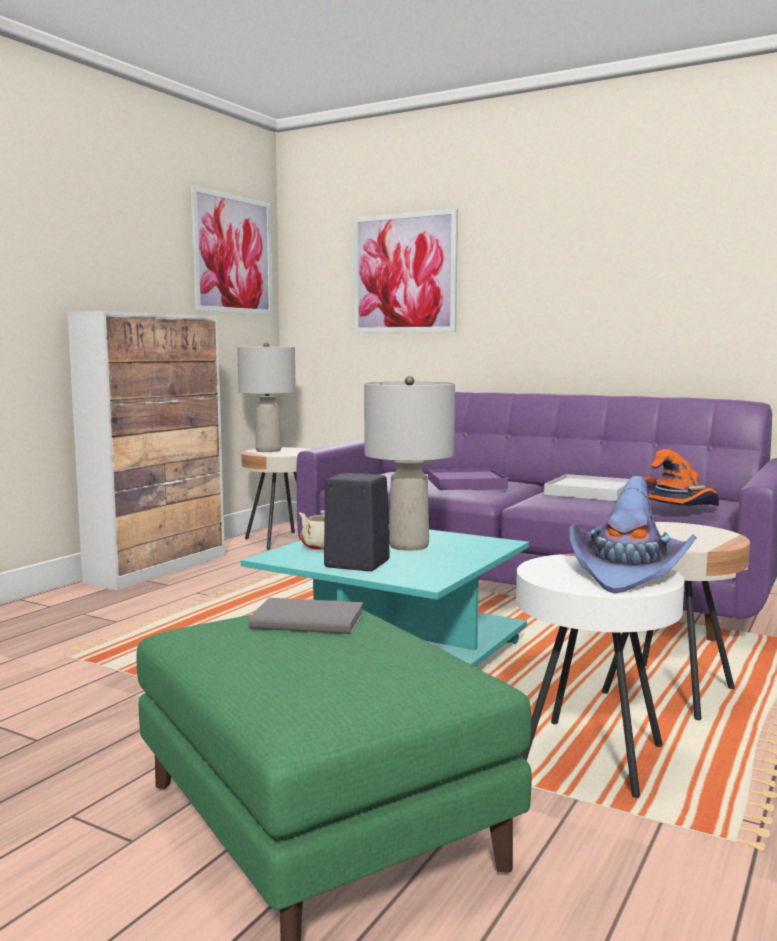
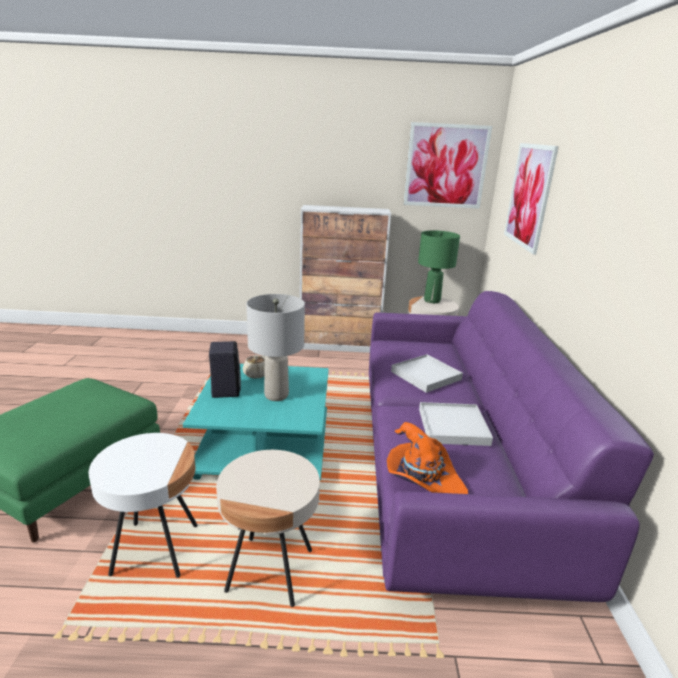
camera: 60 degrees right, 15 degrees up
(268, 450) = (432, 300): grey table lamp -> green table lamp
(307, 620) = (95, 402): grey book -> none
(466, 483) = (426, 375): purple tray -> white tray
(628, 573) = (145, 471): purple hat -> none

